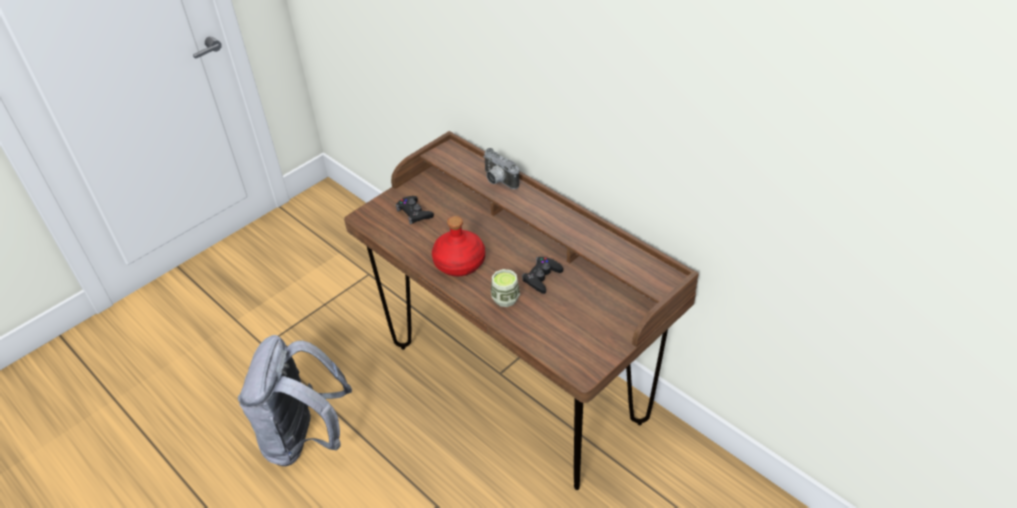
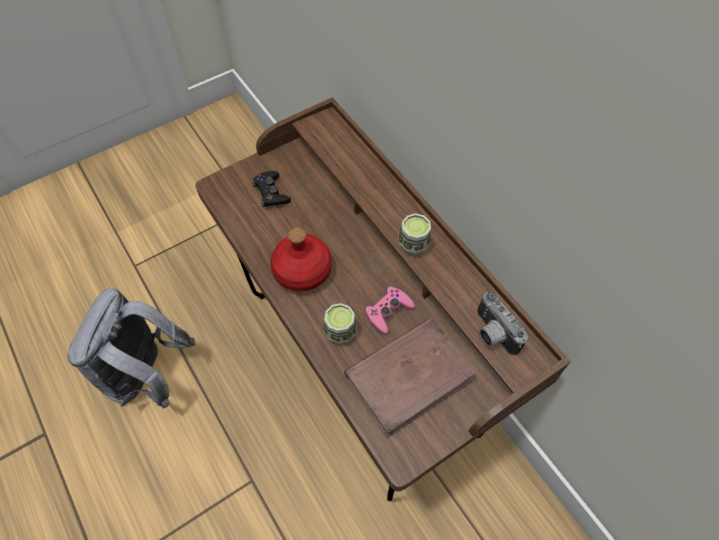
camera: 10 degrees right, 15 degrees up
(498, 181) = (368, 175): camera -> camera (492, 334)
(542, 277) = (388, 312): black game controller -> pink game controller
(550, 221) = (413, 244): none -> cup
(573, 318) = (409, 377): none -> brown book

